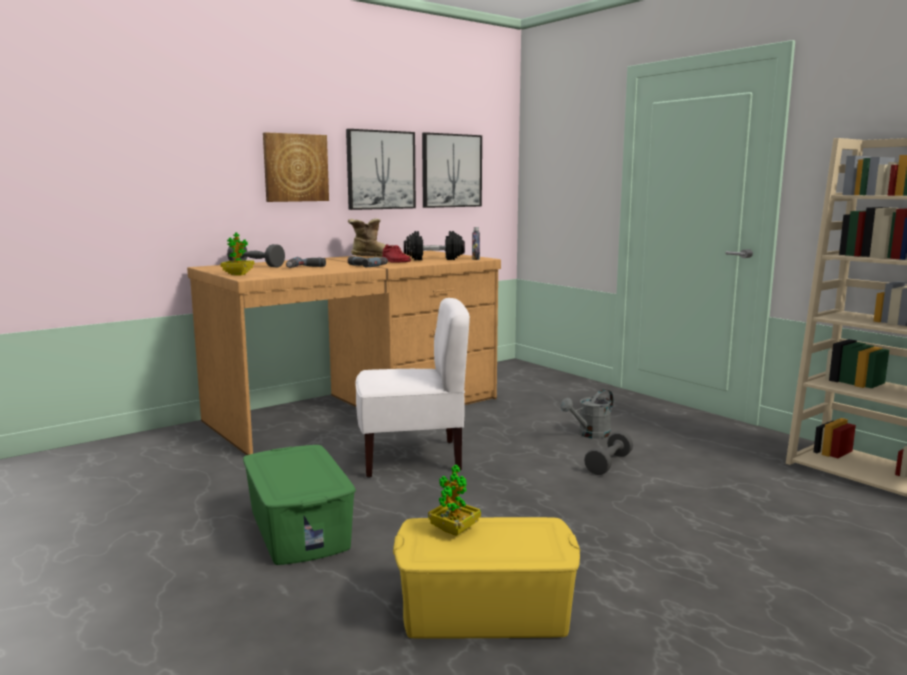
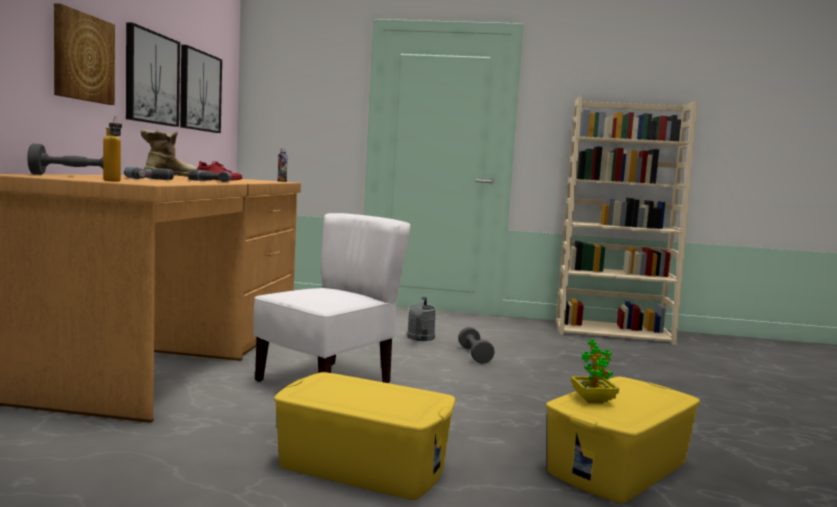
camera: 45 degrees left, 5 degrees down
(238, 274) = (113, 181): potted plant -> bottle
(299, 529) = (363, 465): green storage box -> yellow storage box
(434, 259) = (240, 180): black dumbbell -> none

